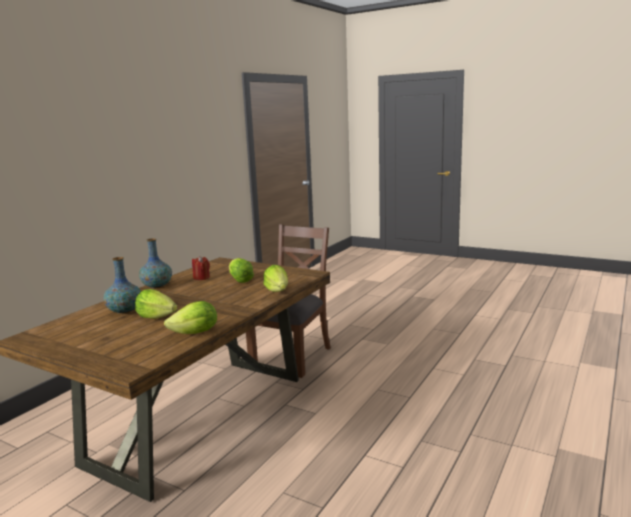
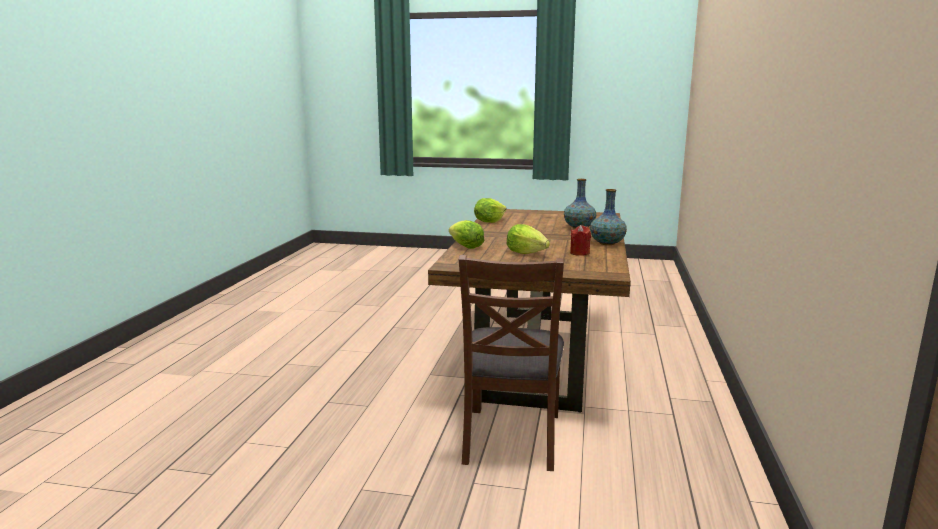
camera: 160 degrees right, 0 degrees up
(156, 317) = (541, 226): lettuce -> none

